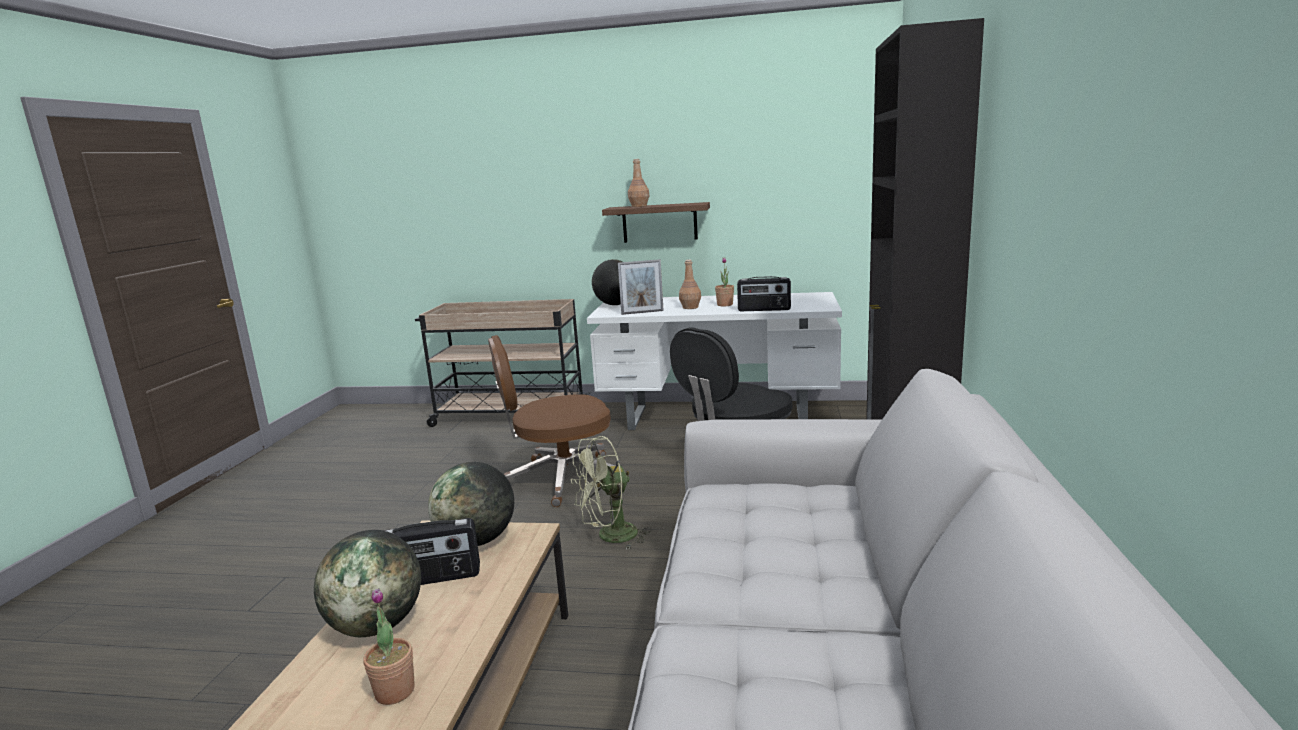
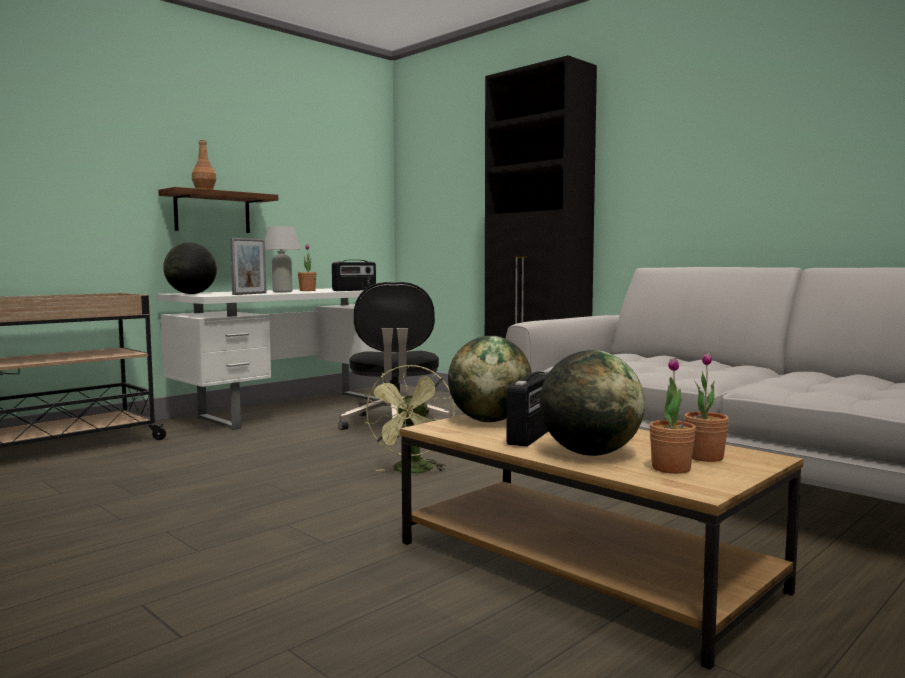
camera: 55 degrees left, 10 degrees down
(337, 684) = (671, 468): none -> potted plant
(560, 479) = (263, 463): brown office chair -> none
(690, 307) = (282, 292): brown bottle -> white table lamp

